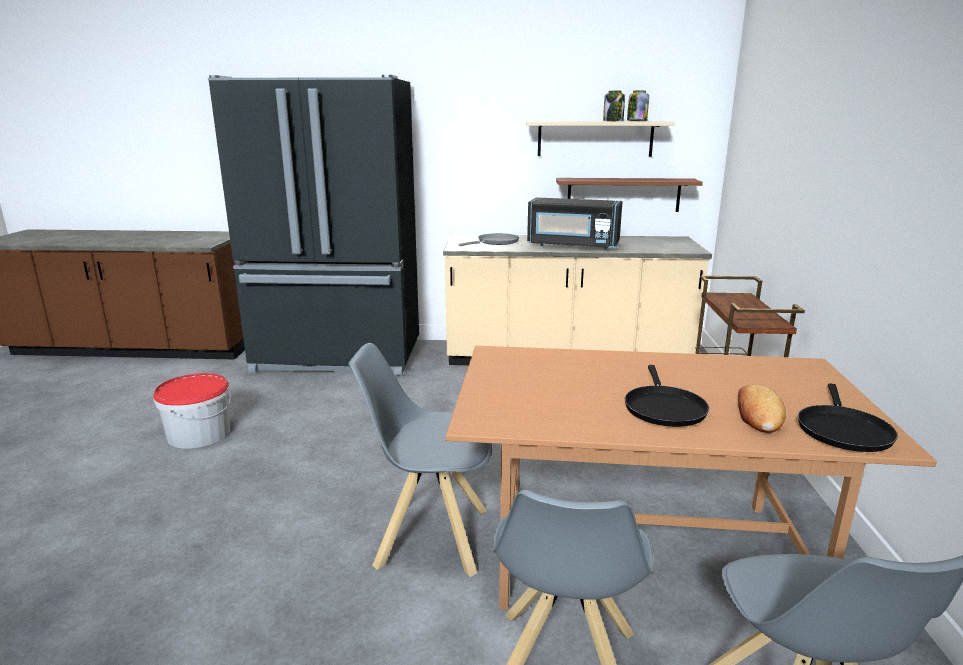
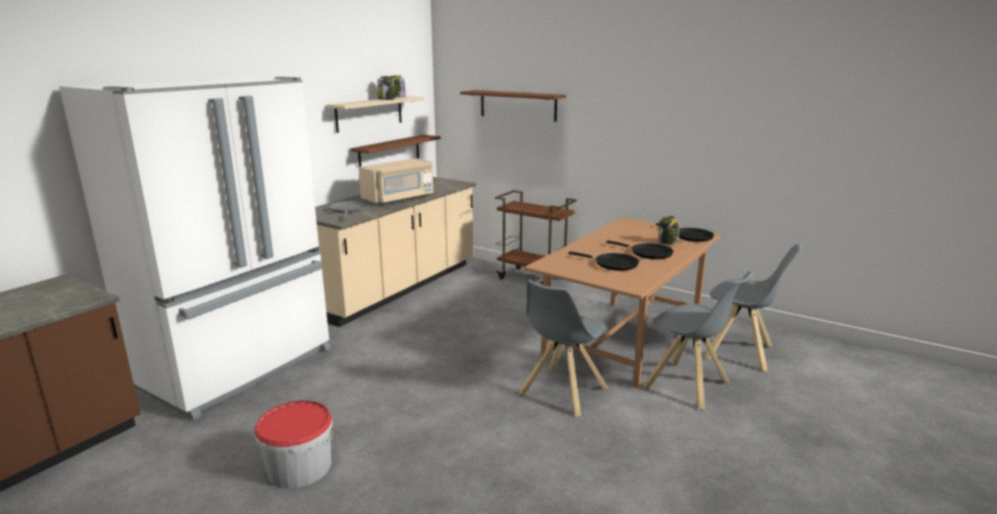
camera: 60 degrees left, 0 degrees up
(338, 357) = (239, 368): black fridge -> white fridge
(564, 391) = (613, 264): none -> black frying pan
(572, 245) = (399, 198): black microwave -> beige microwave
(758, 414) = (667, 242): bread -> jar
(783, 137) = (518, 105): none -> brown shelf

